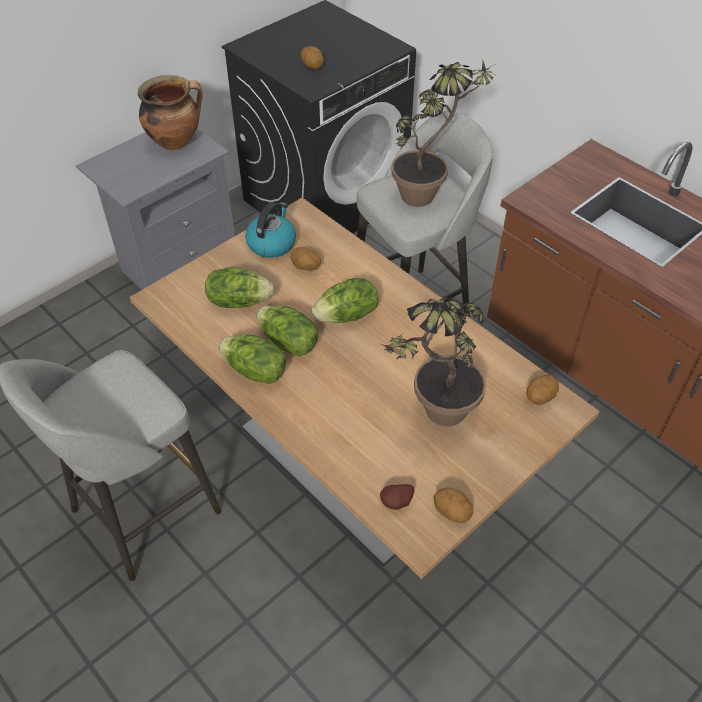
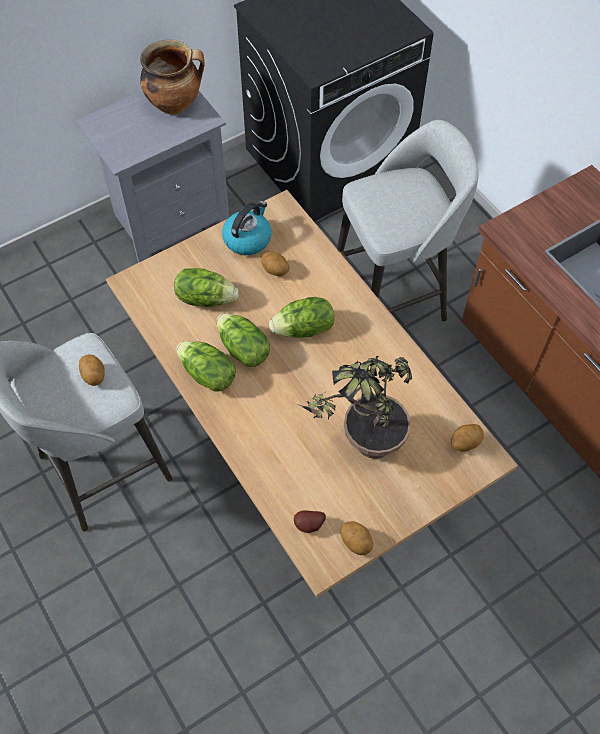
camera: 10 degrees right, 10 degrees up
(312, 66) = (321, 43): potato -> potato (94, 375)
(429, 193) = (413, 202): potted plant -> none

